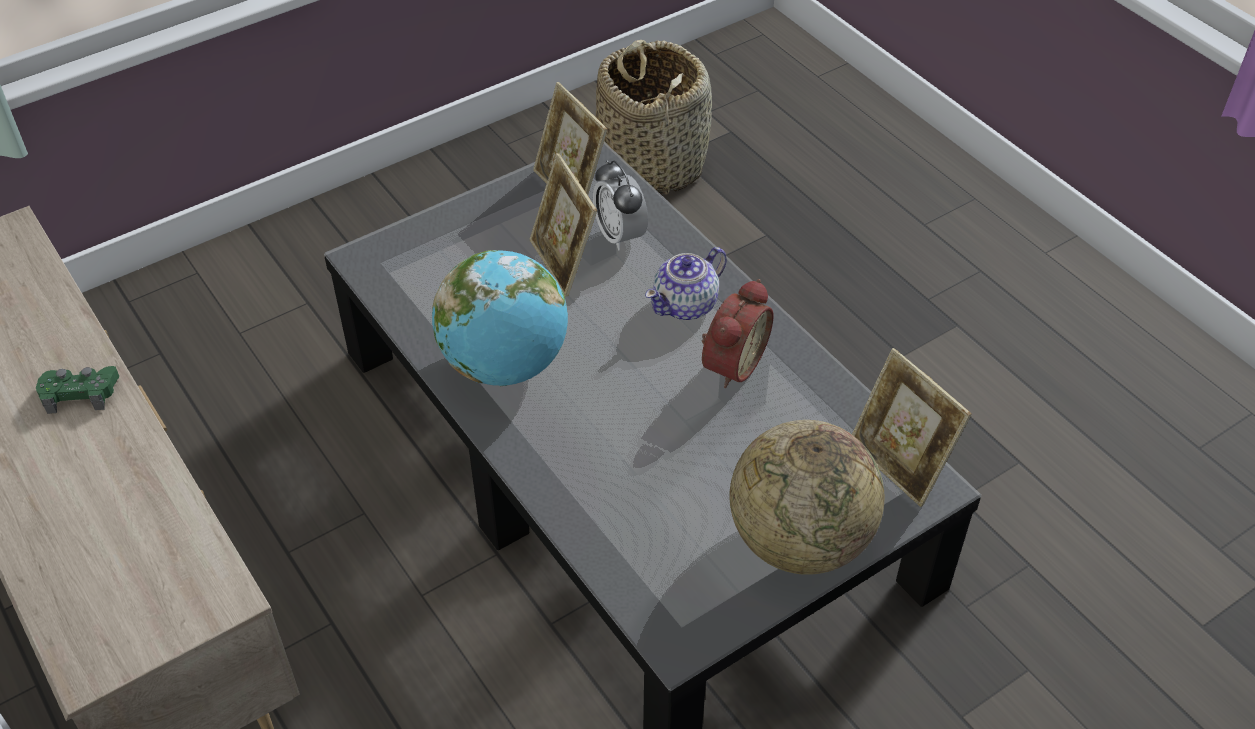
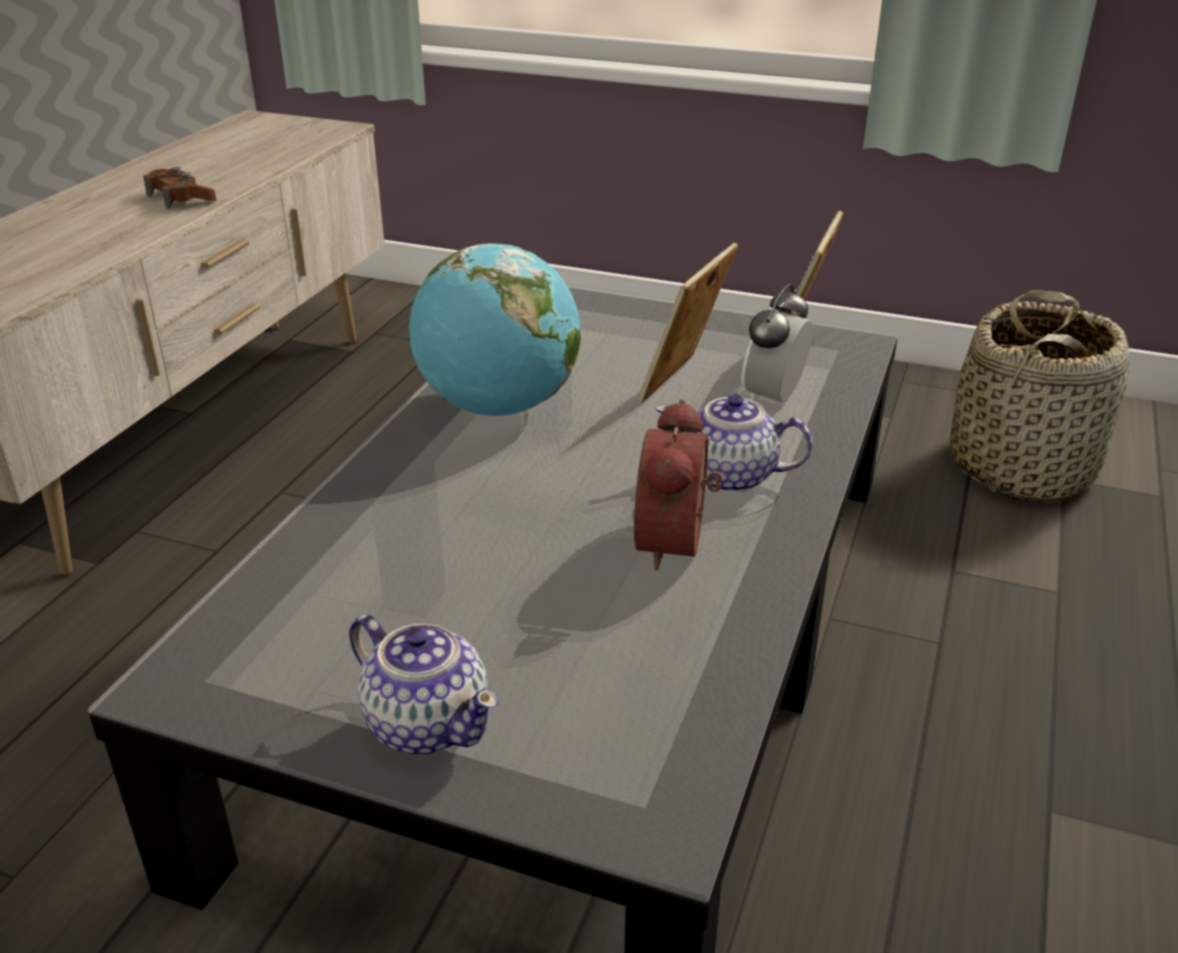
camera: 55 degrees right, 15 degrees down
(80, 393) = (181, 198): green game controller -> brown game controller
(730, 363) = (678, 543): alarm clock -> alarm clock turned 105 degrees clockwise
(799, 540) = (427, 723): globe -> teapot
(898, 465) = (666, 769): picture frame -> none

